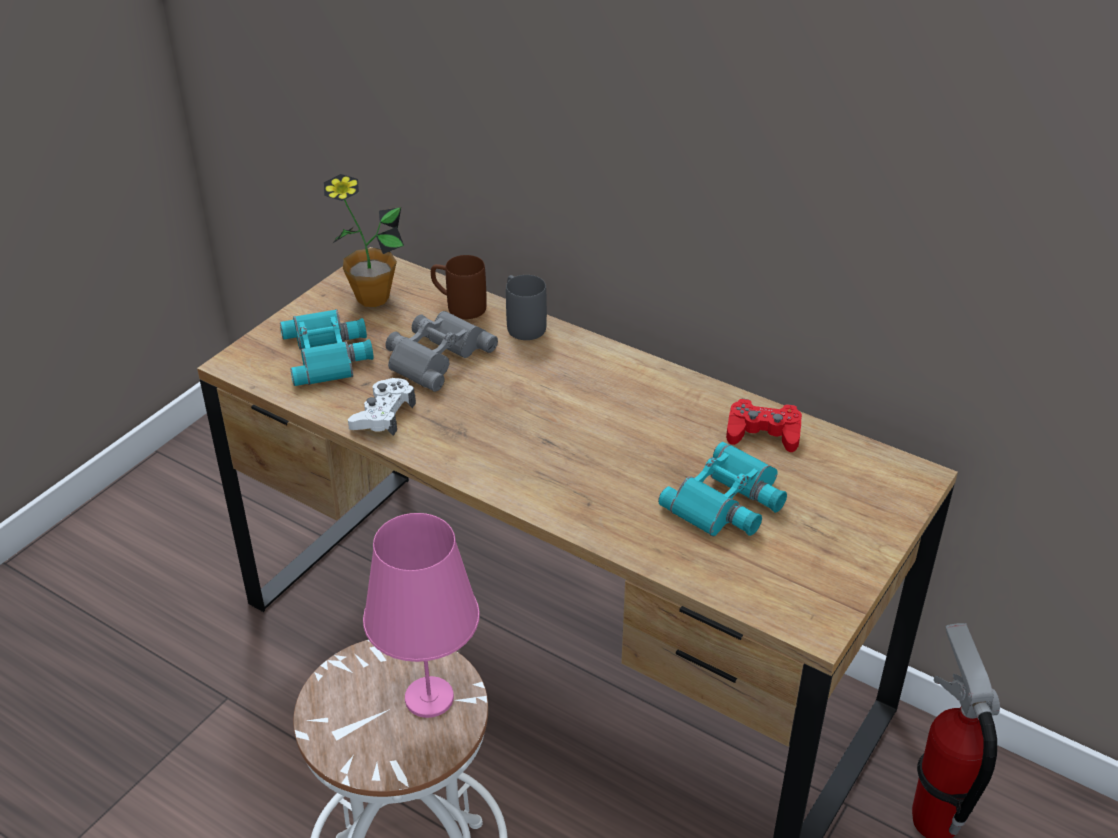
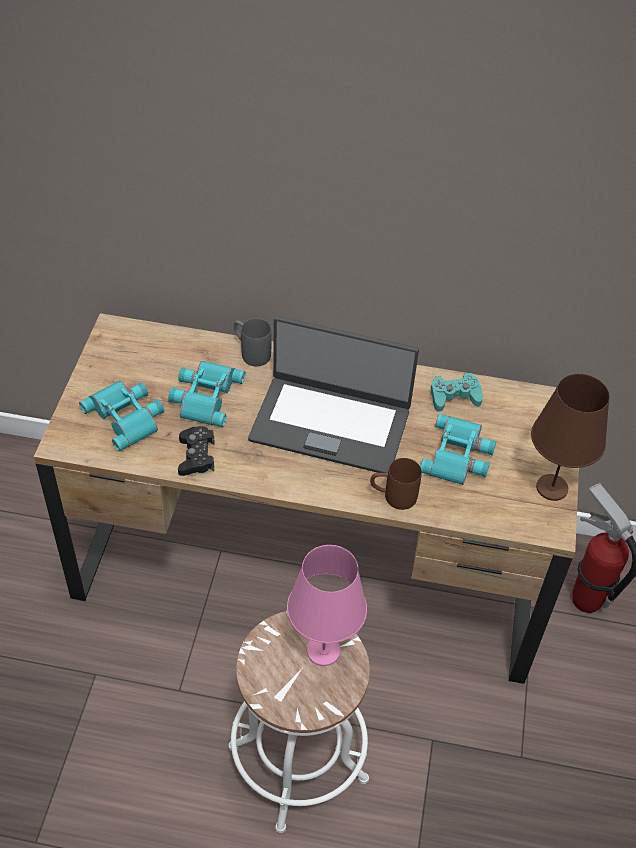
camera: 25 degrees left, 10 degrees up
(372, 298) = (129, 359): potted plant -> none
(383, 414) = (196, 456): white game controller -> black game controller
(435, 355) = (204, 396): grey binoculars -> turquoise binoculars
(458, 306) = (197, 349): brown mug -> brown mug (393, 496)
(575, 422) = (330, 423): none -> laptop
(763, 433) = (454, 396): red game controller -> turquoise game controller
(842, 575) = (551, 488): none -> brown table lamp

